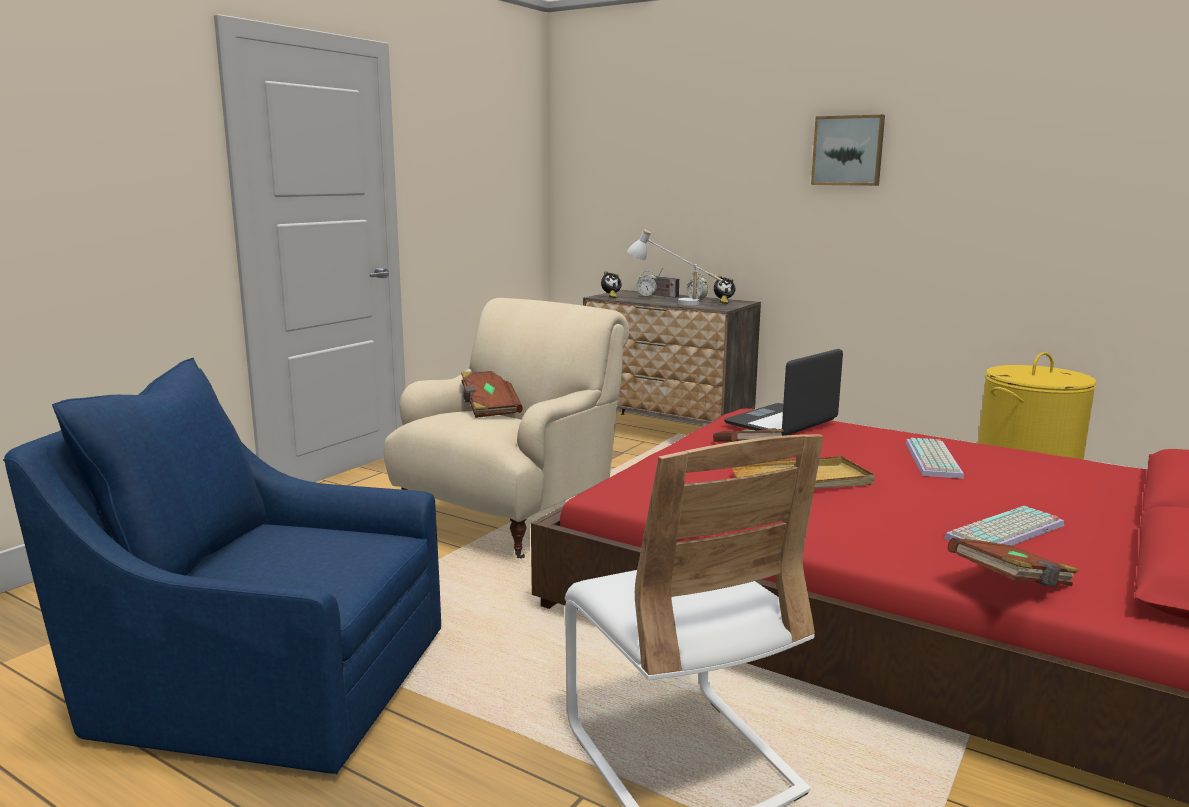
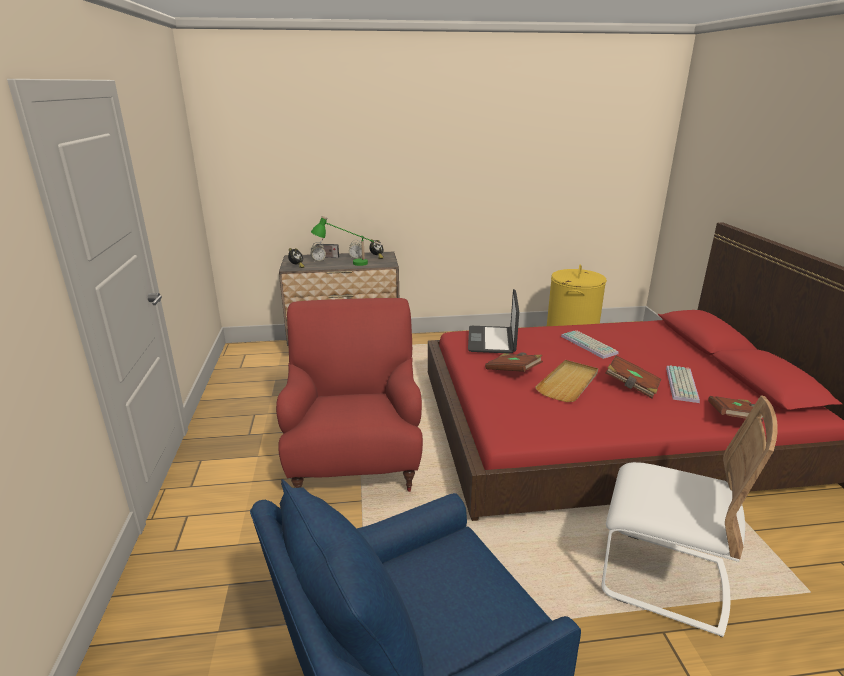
camera: 40 degrees left, 10 degrees up
(489, 408) = (339, 393): brown book -> brown book (631, 386)
(511, 519) = (356, 461): beige armchair -> red armchair
(673, 302) = (349, 264): white table lamp -> green table lamp
(848, 150) = (443, 148): picture -> none

